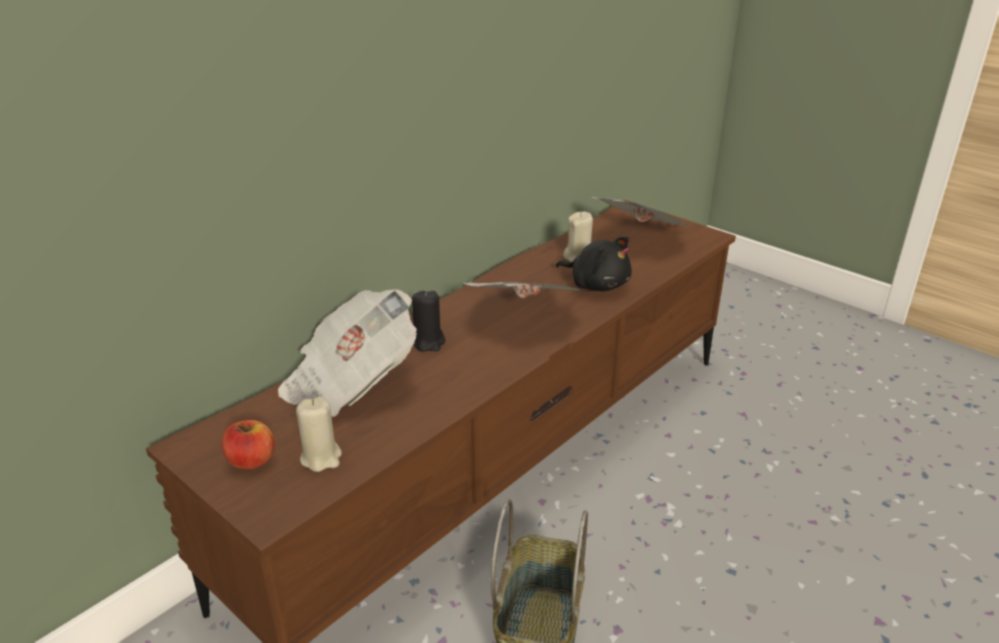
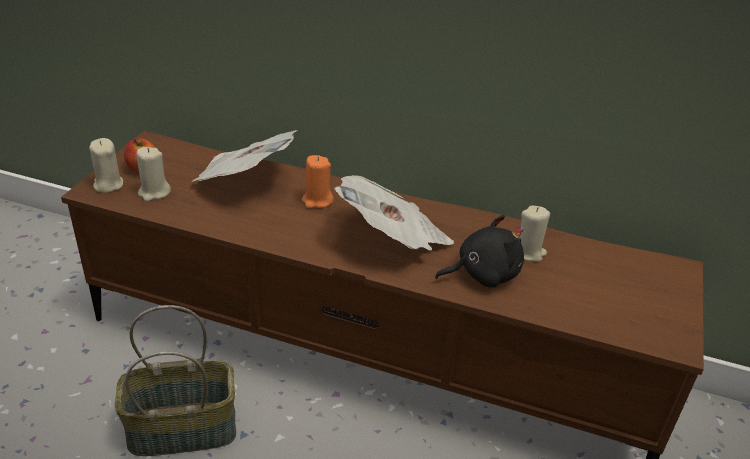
camera: 65 degrees right, 5 degrees up
(268, 498) = (108, 184): none -> beige candle
(428, 342) = (317, 200): black candle -> orange candle
(597, 284) = (483, 274): black plush toy -> black plush toy turned 120 degrees counterclockwise
(642, 237) = (617, 289): newspaper -> none

